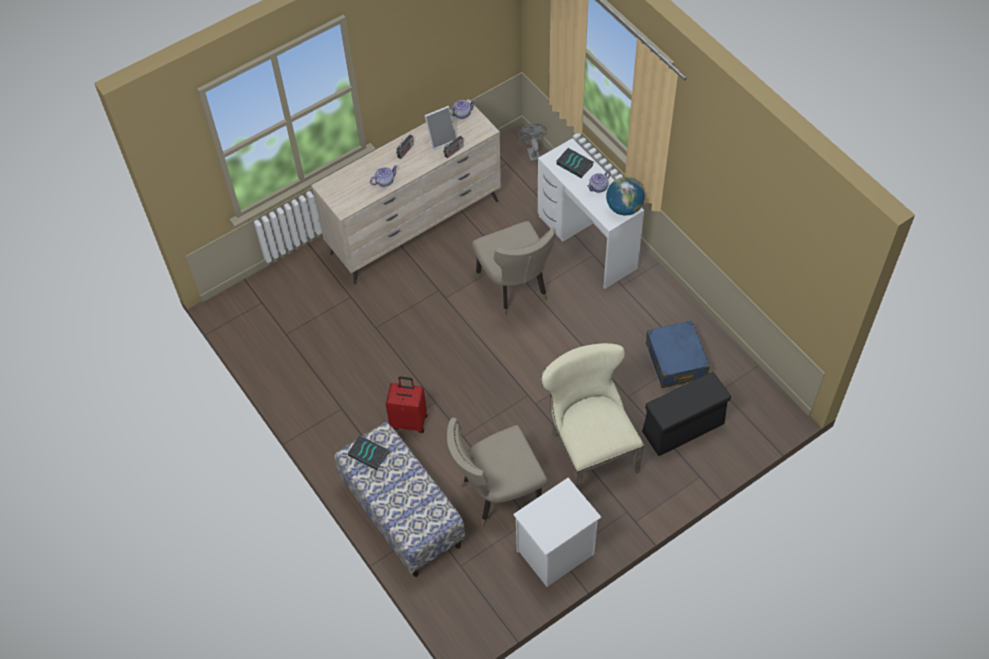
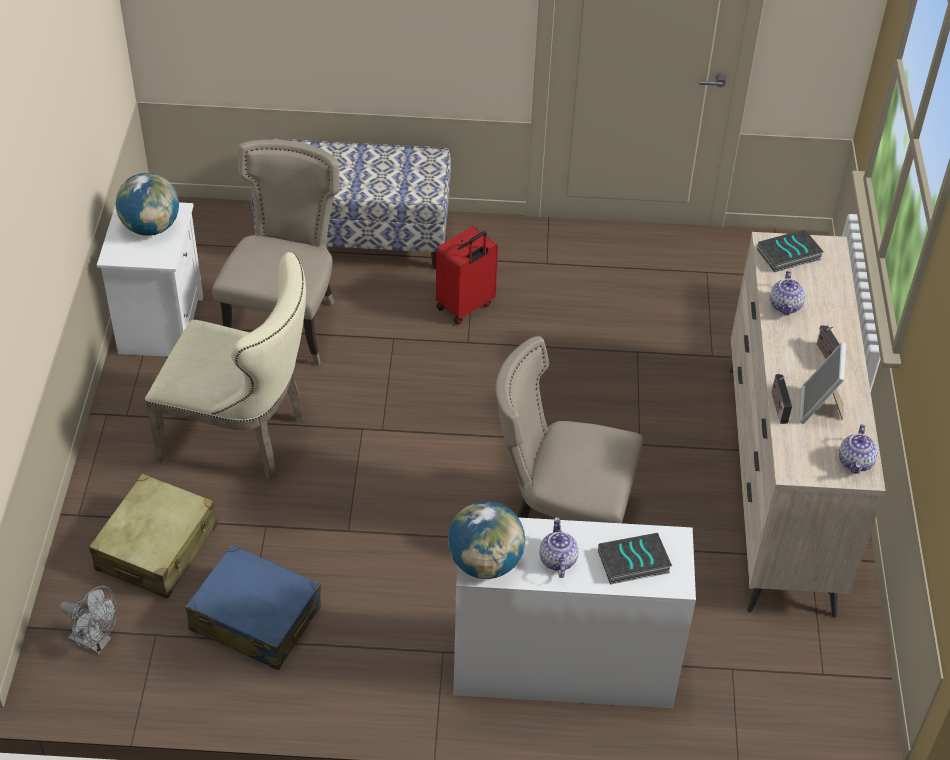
camera: 125 degrees right, 10 degrees down
(369, 453) = (417, 171): book -> book (788, 255)
(532, 152) = (819, 726): grey fan -> grey fan (95, 642)
(550, 516) = (151, 227): none -> globe
(682, 428) = (157, 548): black storage box -> beige suitcase

